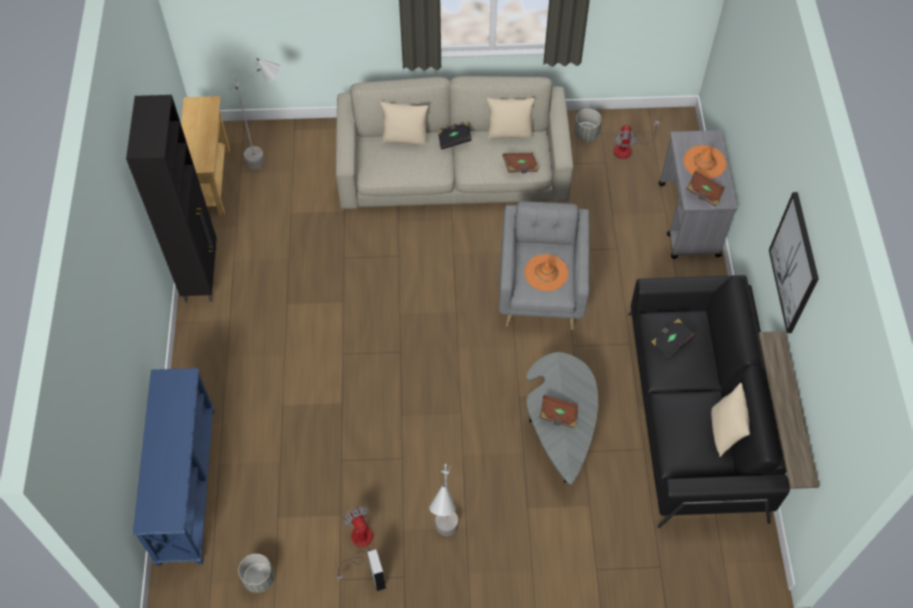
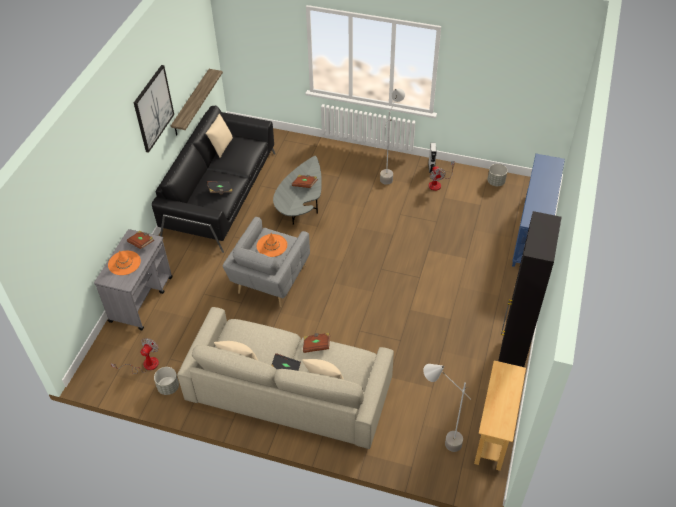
camera: 160 degrees left, 10 degrees down
(520, 167) = (247, 329): brown book -> brown book (316, 345)

